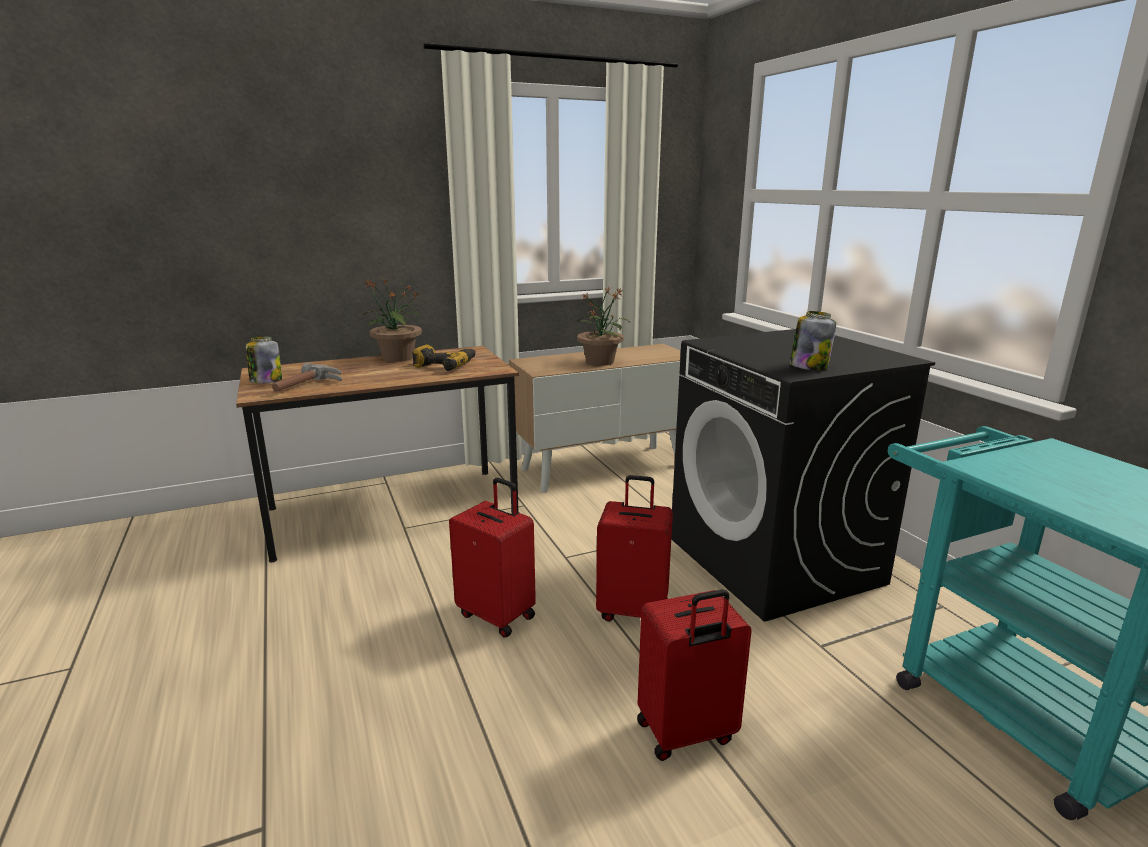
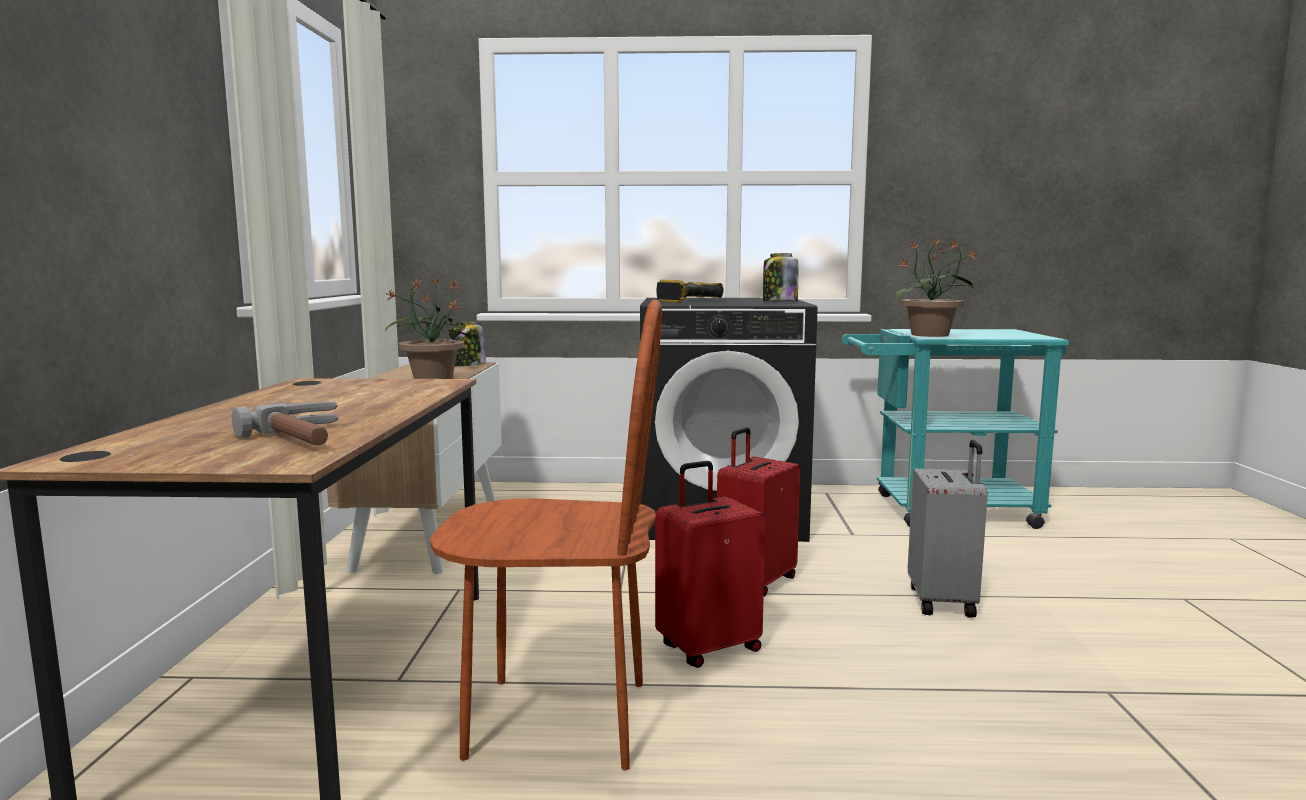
camera: 65 degrees left, 10 degrees down
(266, 381) = (188, 457): jar -> jar (468, 366)
(380, 585) = (558, 720): none -> brown chair
(397, 358) = (252, 403): potted plant -> potted plant (931, 335)
(445, 365) = (366, 392): power drill -> power drill (684, 300)
(686, 734) = (943, 601): red suitcase -> grey suitcase

